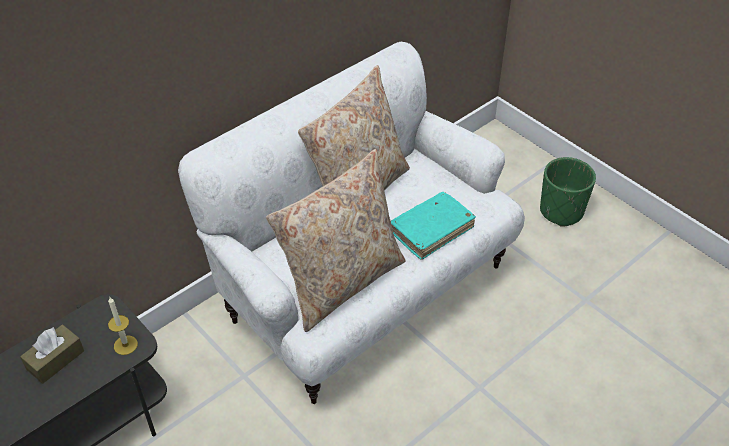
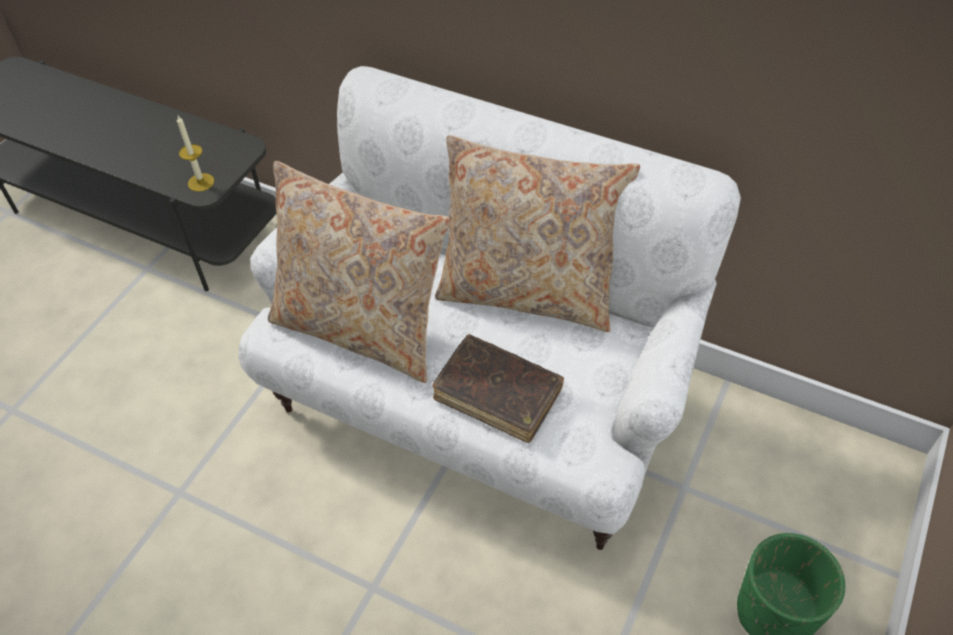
camera: 70 degrees right, 5 degrees up
(55, 360) = (168, 143): brown tissue box -> none
(431, 230) = (498, 394): turquoise book -> brown book

